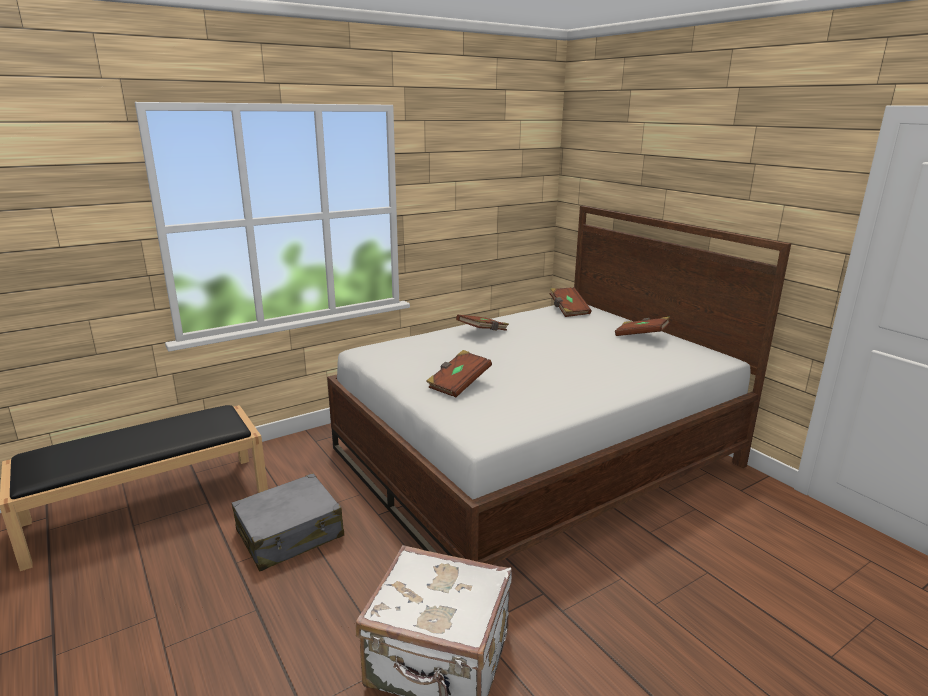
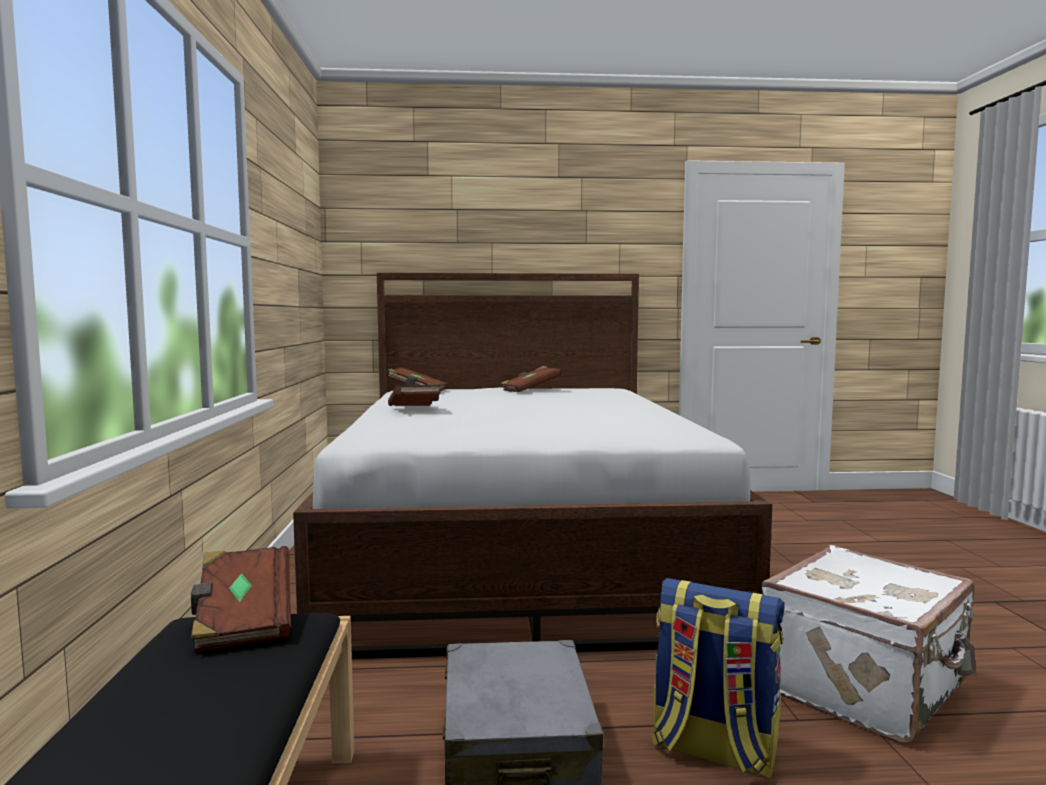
camera: 60 degrees left, 15 degrees down
(320, 600) = (713, 749): none -> backpack
(458, 384) = (556, 429): brown book -> brown book (242, 621)

